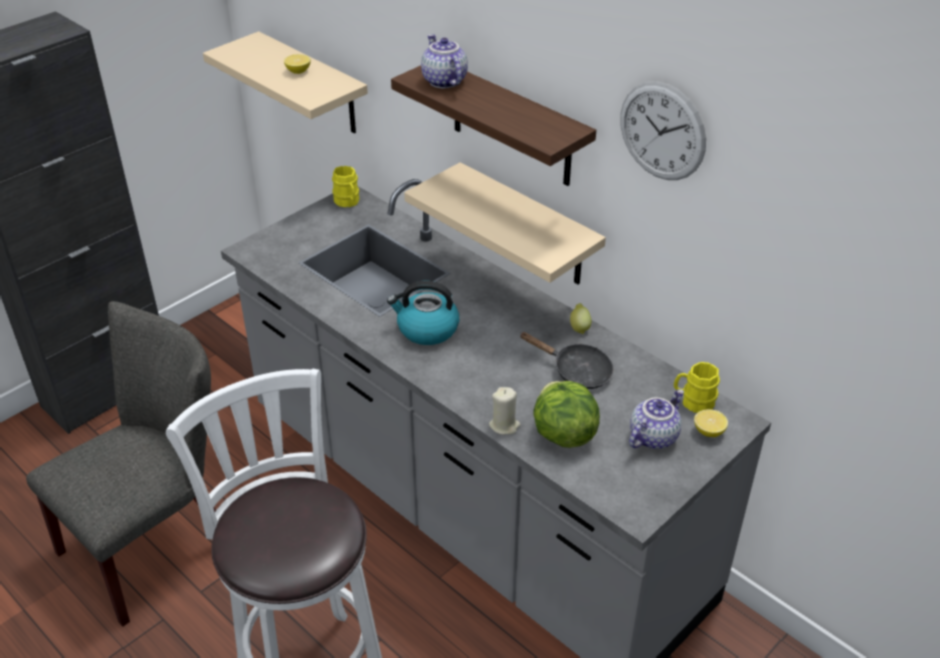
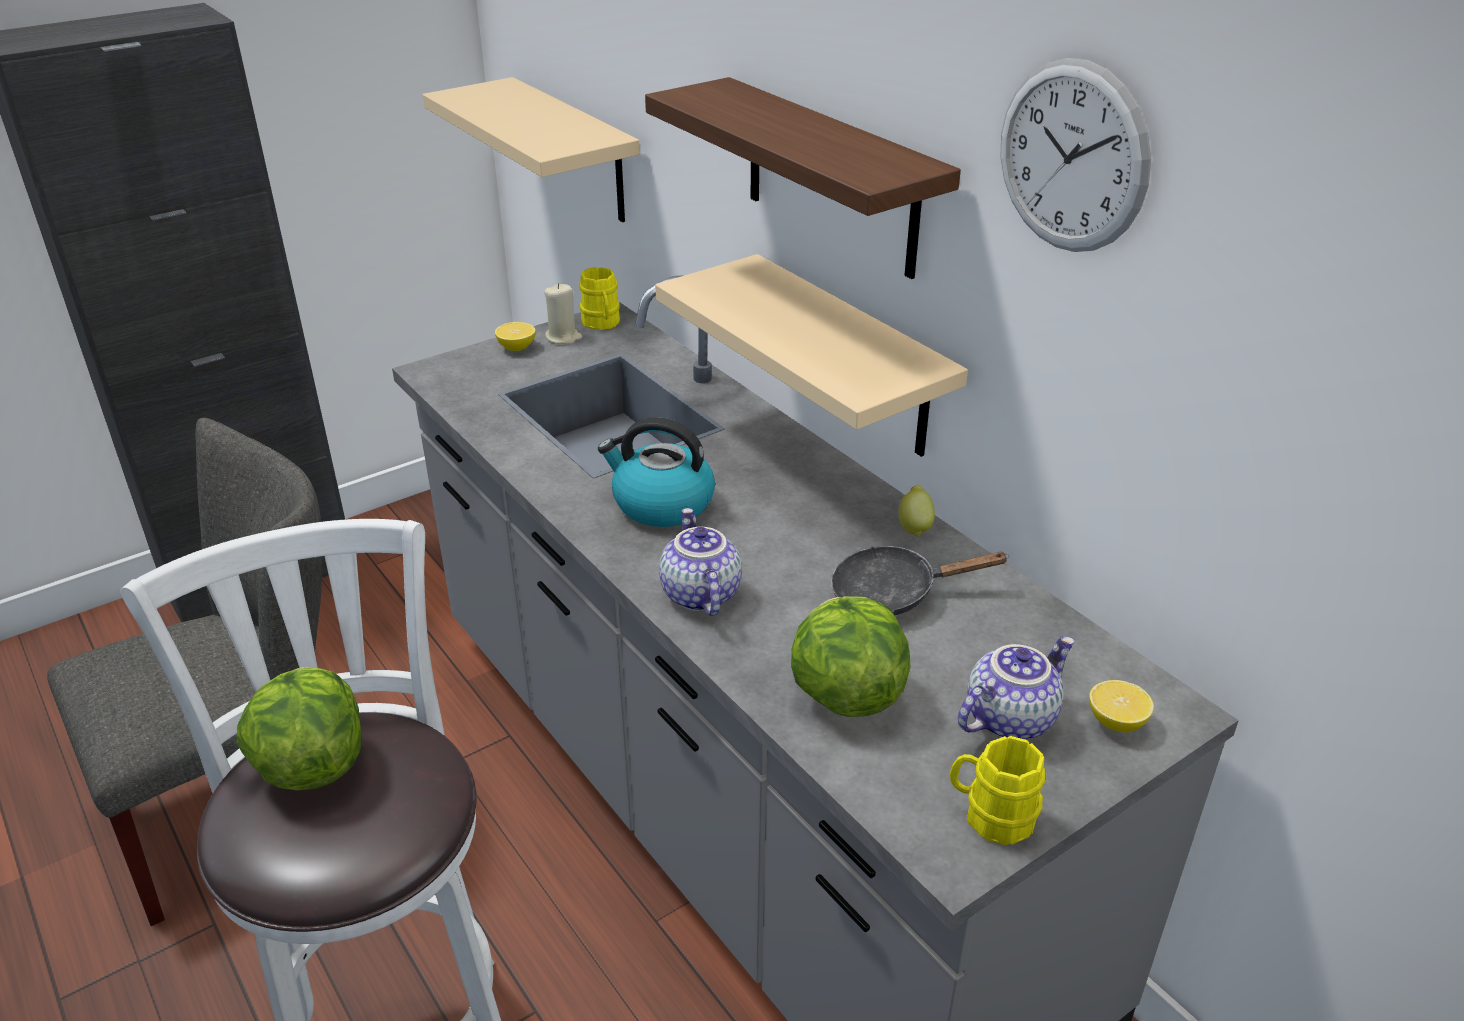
camera: 10 degrees right, 5 degrees down
(269, 512) = (312, 764): none -> lettuce
(298, 71) = (545, 120): lemon -> lemon (516, 347)
(443, 81) = (726, 101): teapot -> teapot (698, 594)
(504, 425) = (745, 666): beige candle -> beige candle (563, 337)
(576, 371) = (893, 593): black frying pan -> black frying pan turned 135 degrees clockwise
(693, 401) = (1095, 666): yellow mug -> yellow mug (991, 816)

